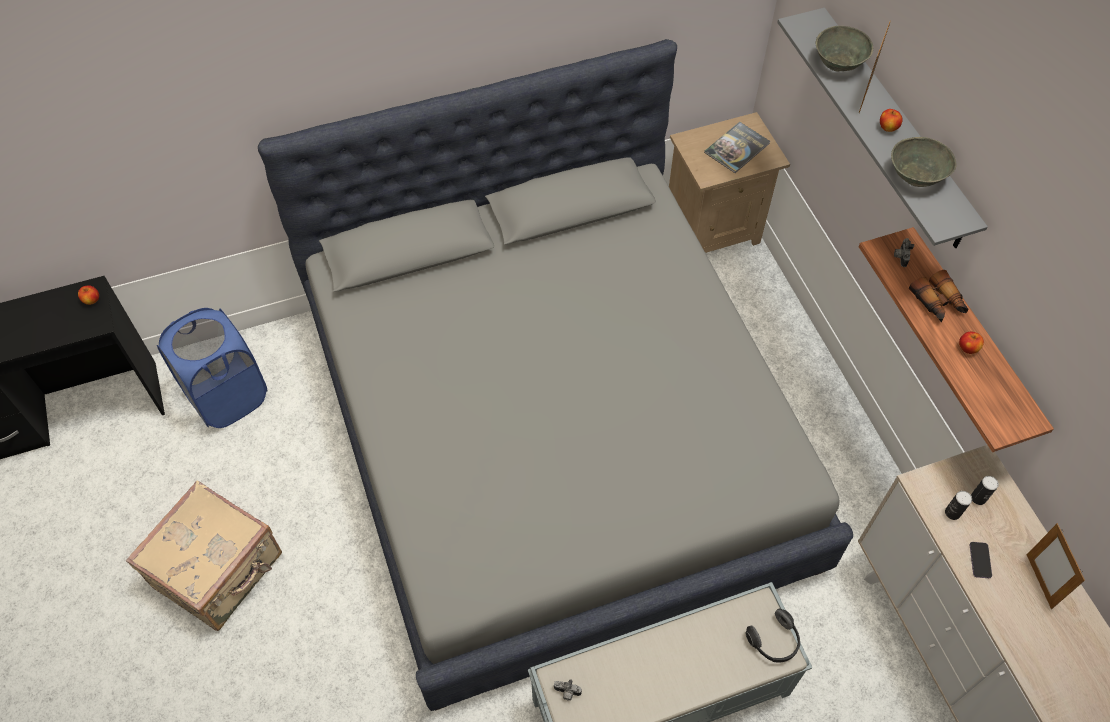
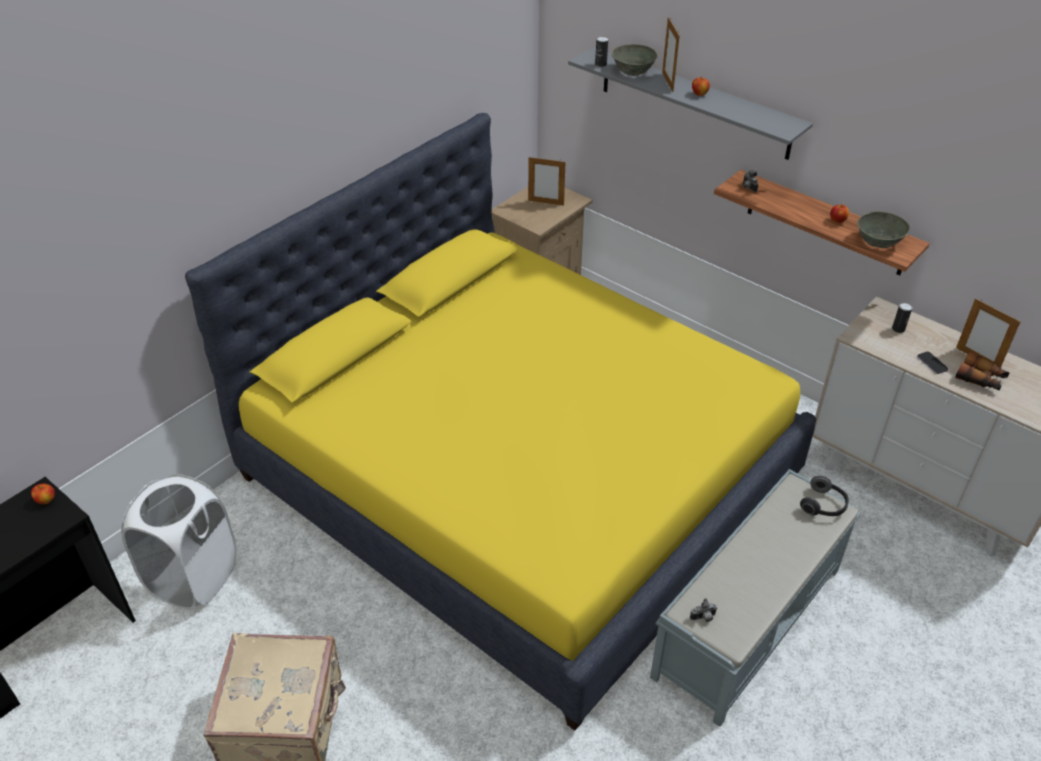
camera: 30 degrees left, 15 degrees down
(228, 396) = (194, 577): blue laundry basket -> white laundry basket
(554, 433) = (518, 477): grey bed -> yellow bed
(737, 148) = (546, 202): book -> picture frame
(916, 175) = (742, 111): grey bowl -> grey bowl (878, 241)
(938, 303) = (795, 203): binoculars -> binoculars (980, 379)
(952, 513) = (890, 344): can -> can (600, 64)

